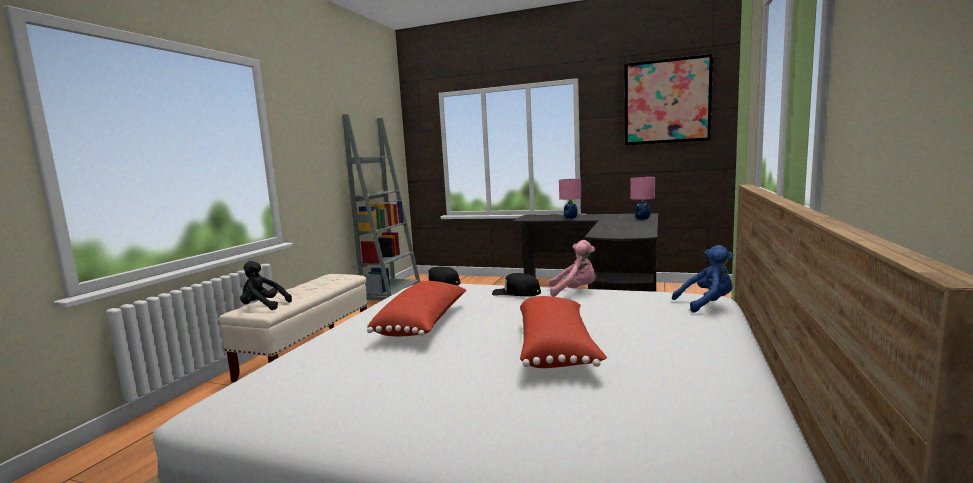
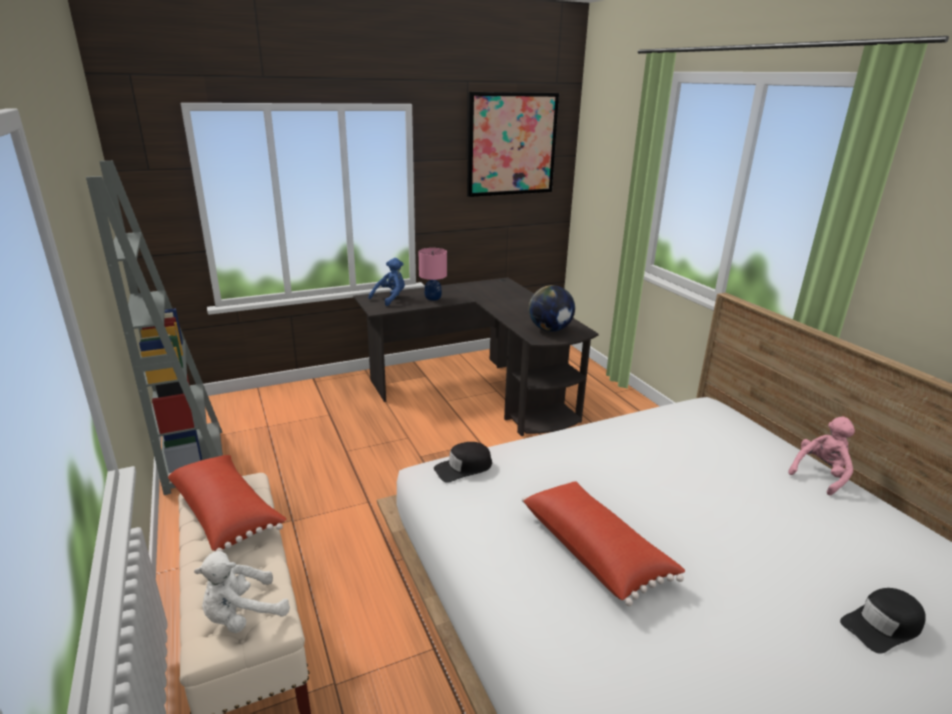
camera: 45 degrees left, 15 degrees up
(263, 307) = (242, 615): black plush toy -> white plush toy
(516, 293) = (576, 455): black cap -> black cap (882, 626)
(556, 349) = (756, 531): red pillow -> red pillow (227, 513)
(575, 291) = (618, 432): pink plush toy -> pink plush toy (820, 475)
(619, 232) = (550, 329): none -> globe
(643, 219) = (518, 293): pink table lamp -> none
(707, 304) = (732, 418): blue plush toy -> blue plush toy (390, 298)

